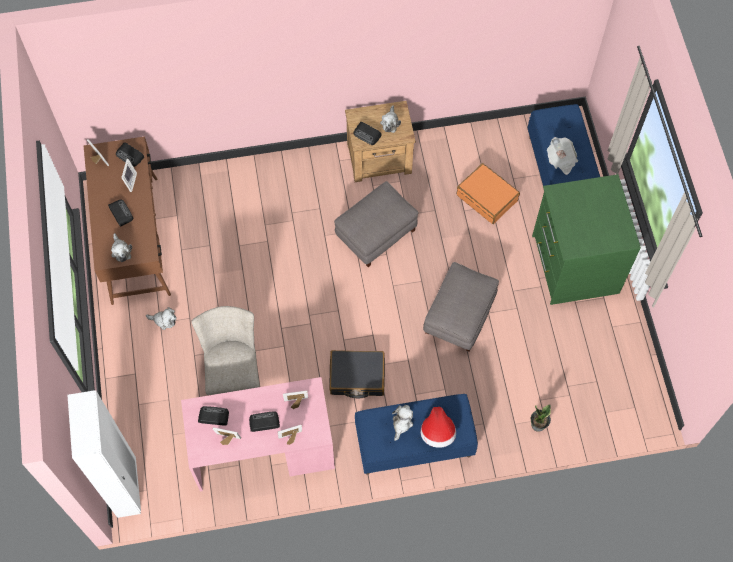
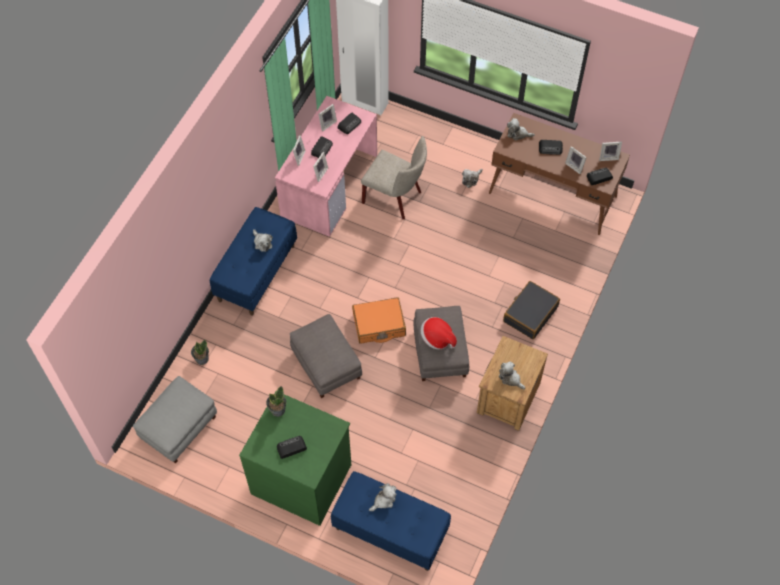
camera: 125 degrees right, 5 degrees down
(357, 377) = (333, 268): black suitcase -> black suitcase (530, 314)
(367, 135) = (510, 354): radio -> radio (291, 448)
(437, 433) = (237, 259): hat -> hat (437, 338)
(487, 198) = (411, 455): orange suitcase -> orange suitcase (379, 325)
(561, 160) = (384, 500): newspaper -> plush toy
(579, 246) = (277, 410): none -> potted plant
(615, 393) = (179, 428): none -> grey ottoman

